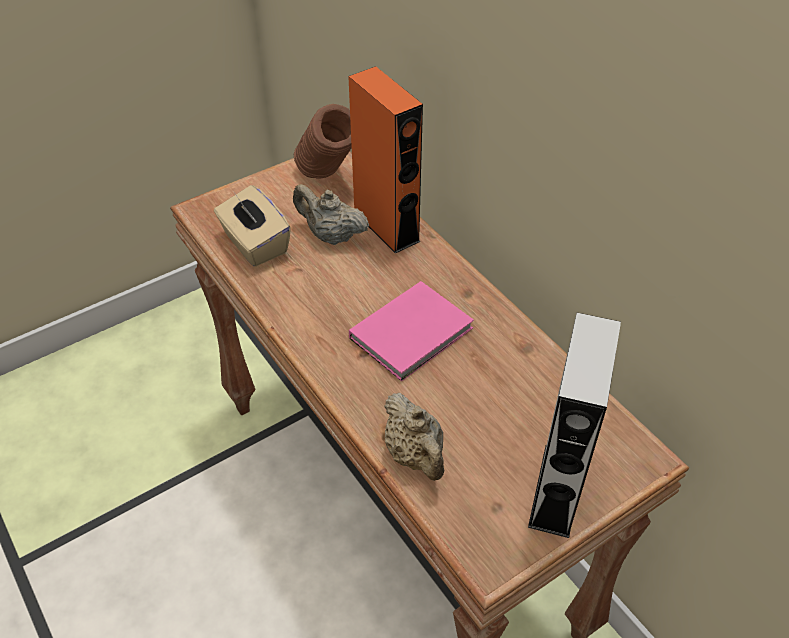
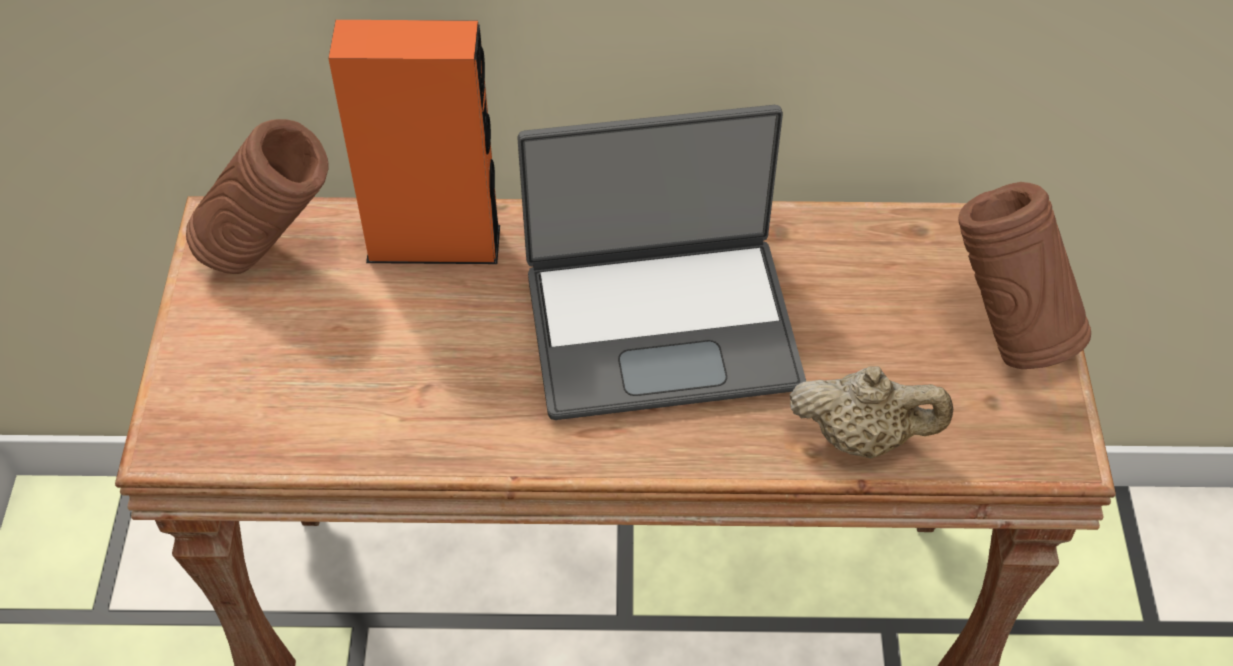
camera: 55 degrees left, 5 degrees up
(255, 244) = (321, 413): beige tissue box -> none
(331, 236) = (392, 314): beige teapot -> none
(414, 332) = (661, 325): pink book -> laptop
(556, 489) = (1005, 332): grey speaker -> brown vase

